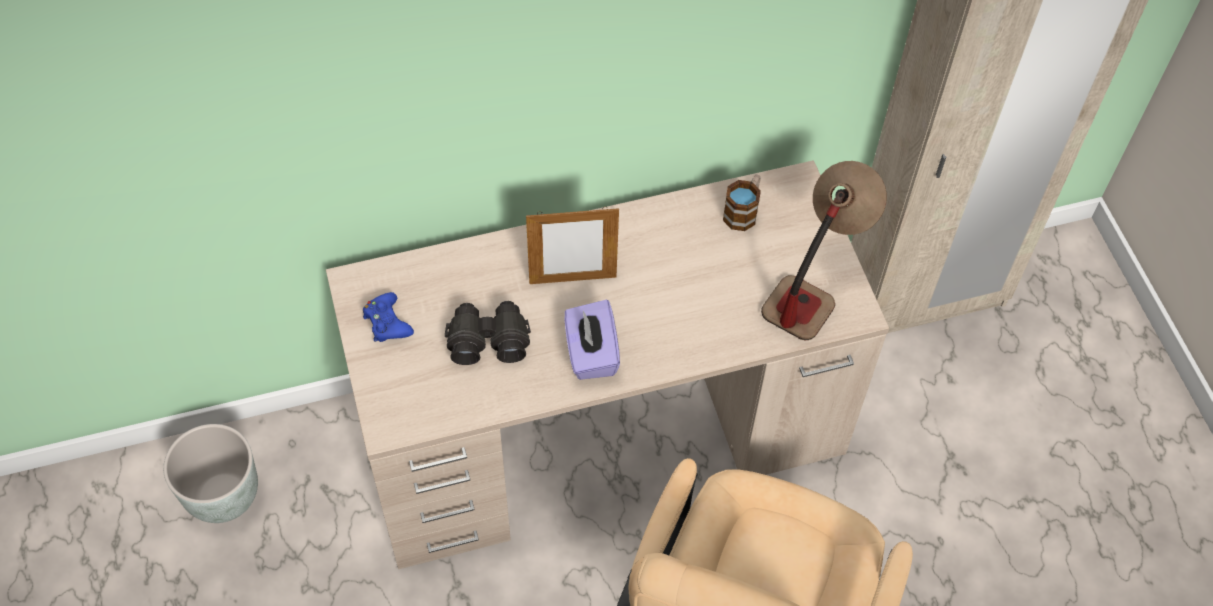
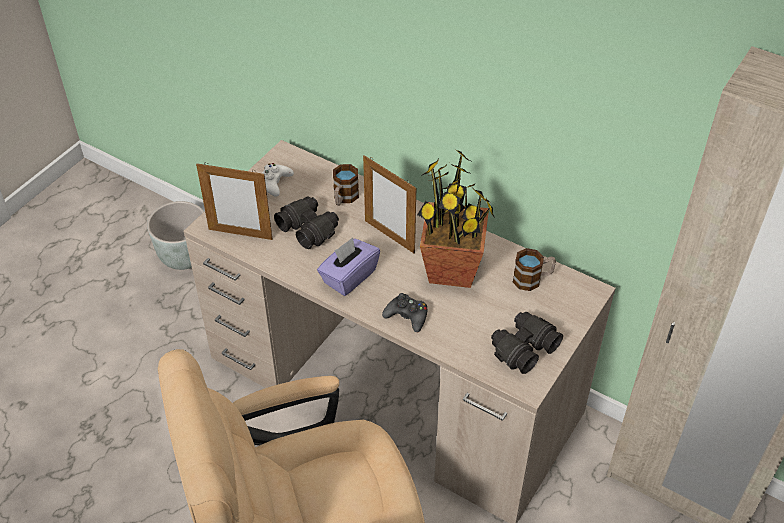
camera: 50 degrees right, 10 degrees down
(387, 323) = (274, 183): blue game controller -> white game controller
(430, 405) = (240, 234): none -> picture frame
(478, 278) = (344, 198): none -> mug
(669, 263) = (453, 270): none -> potted plant
(689, 343) = (407, 316): none -> black game controller
(814, 283) = (523, 348): table lamp -> black binoculars

